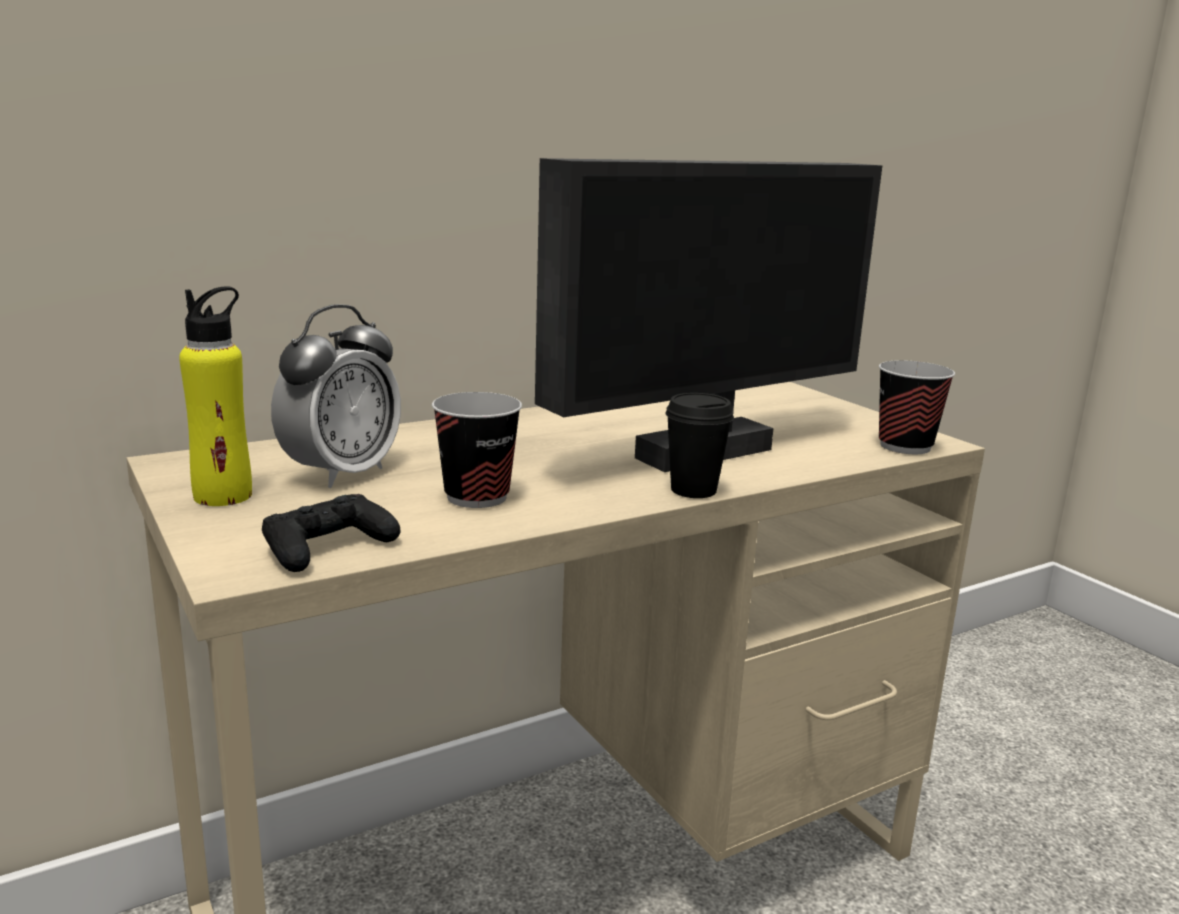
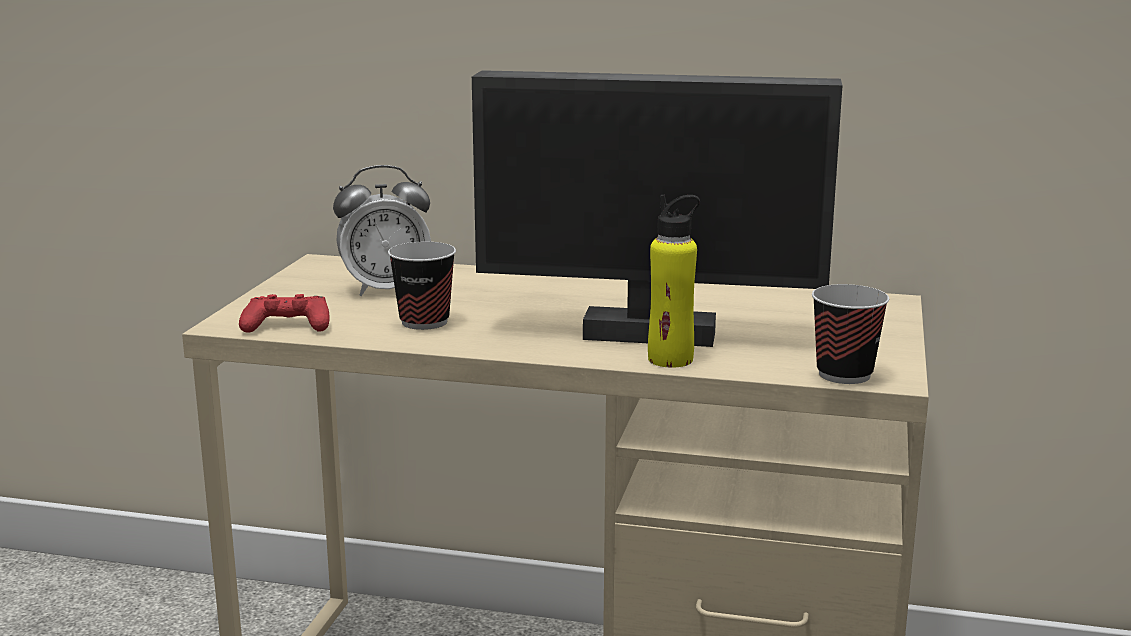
camera: 45 degrees right, 0 degrees up
(223, 496) = (301, 286): yellow bottle -> yellow bottle (670, 359)
(327, 547) = (287, 326): black game controller -> red game controller
(693, 490) = (568, 355): black cup -> none

